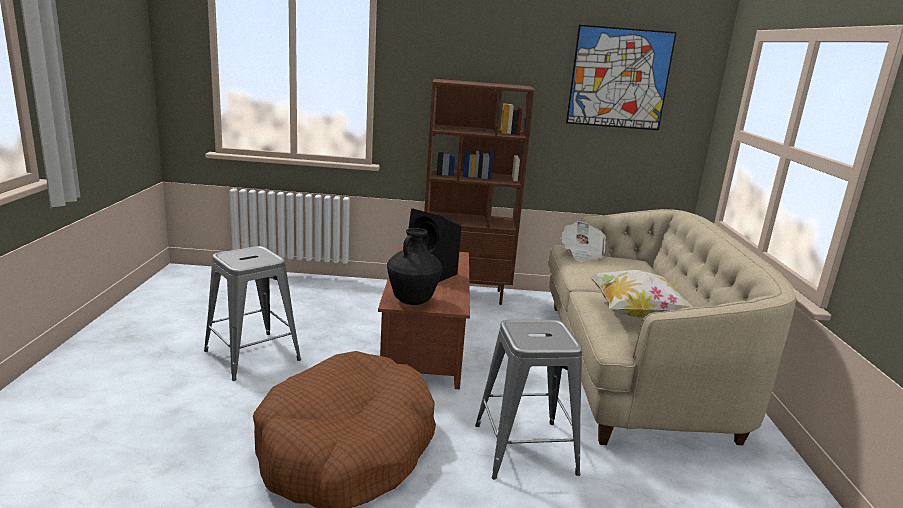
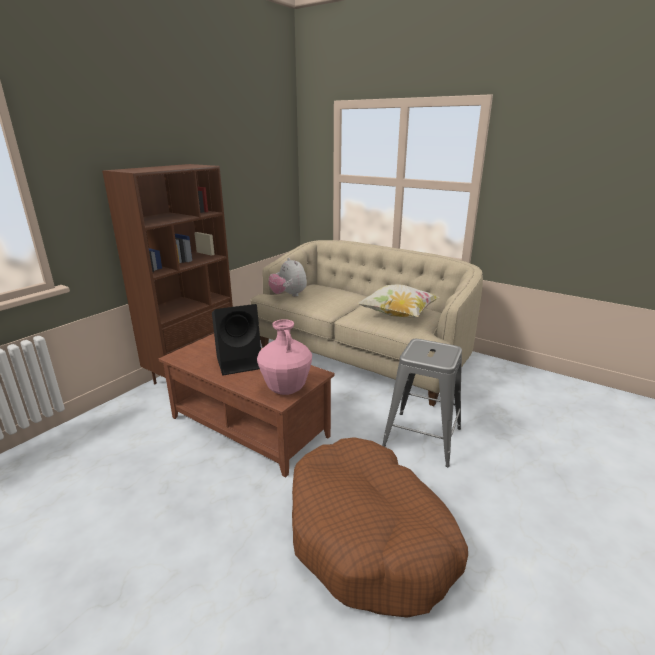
camera: 55 degrees left, 5 degrees up
(252, 355) = (143, 558): grey stool -> none
(413, 301) = (286, 389): black vase -> pink vase
(581, 254) = (288, 295): newspaper -> plush toy
(619, 78) = (245, 147): picture -> none

